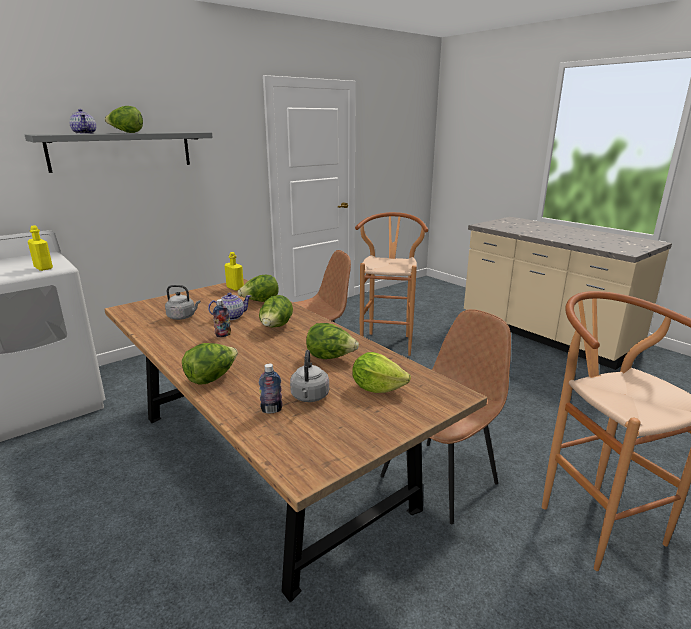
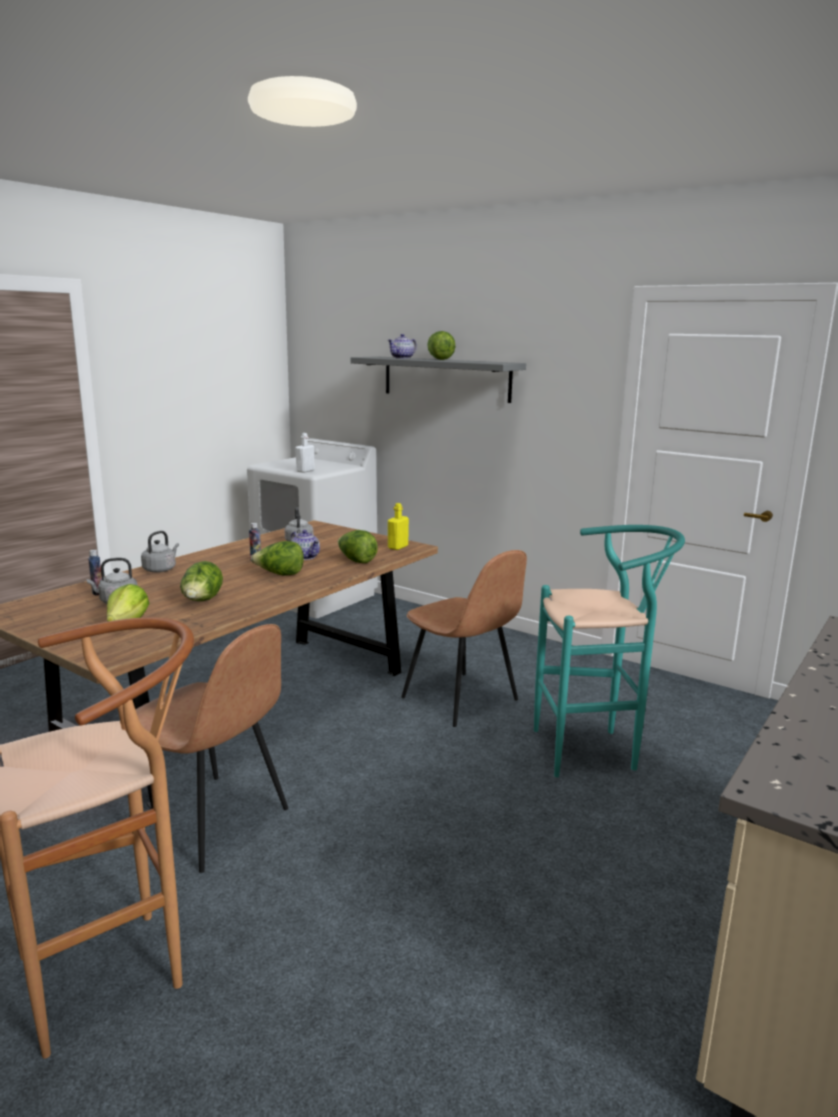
camera: 75 degrees right, 5 degrees down
(43, 268) = (305, 471): yellow bottle -> white bottle
(211, 378) = (161, 569): lettuce -> grey kettle
(387, 341) = (594, 751): brown stool -> turquoise stool

